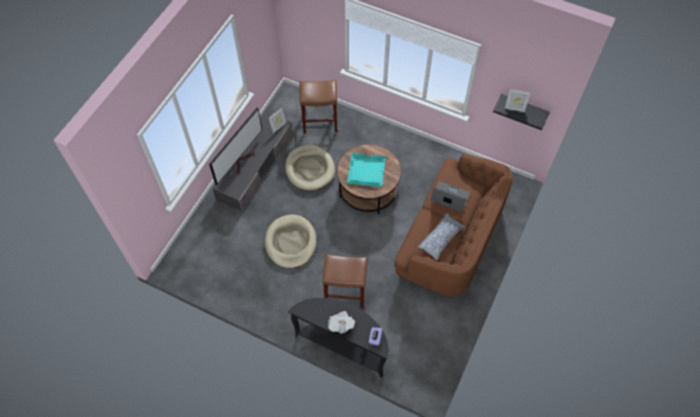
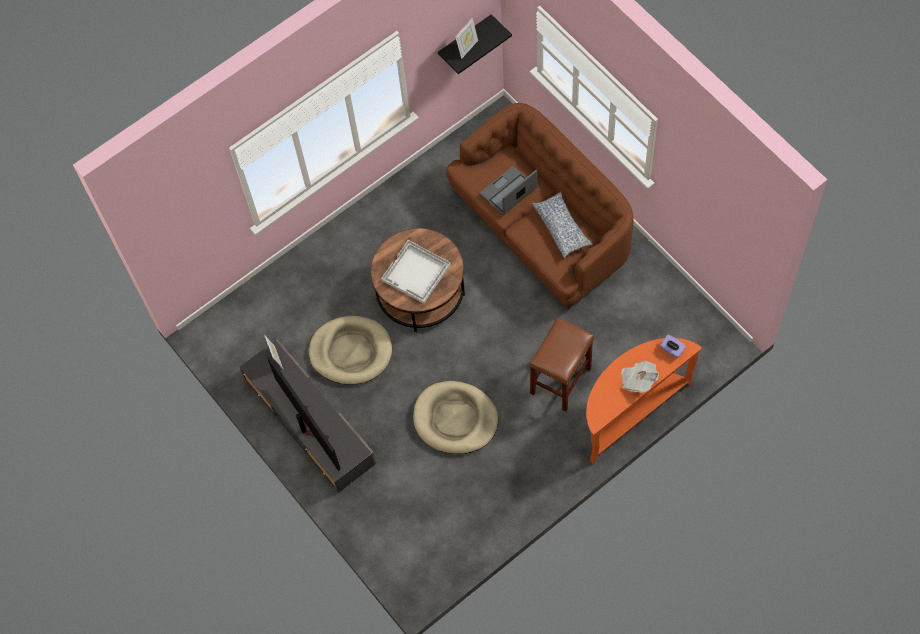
camera: 60 degrees left, 5 degrees up
(320, 122) = (278, 308): brown stool -> none
(343, 345) = (630, 411): black console table -> orange console table
(366, 171) = (416, 273): turquoise tray -> white tray

